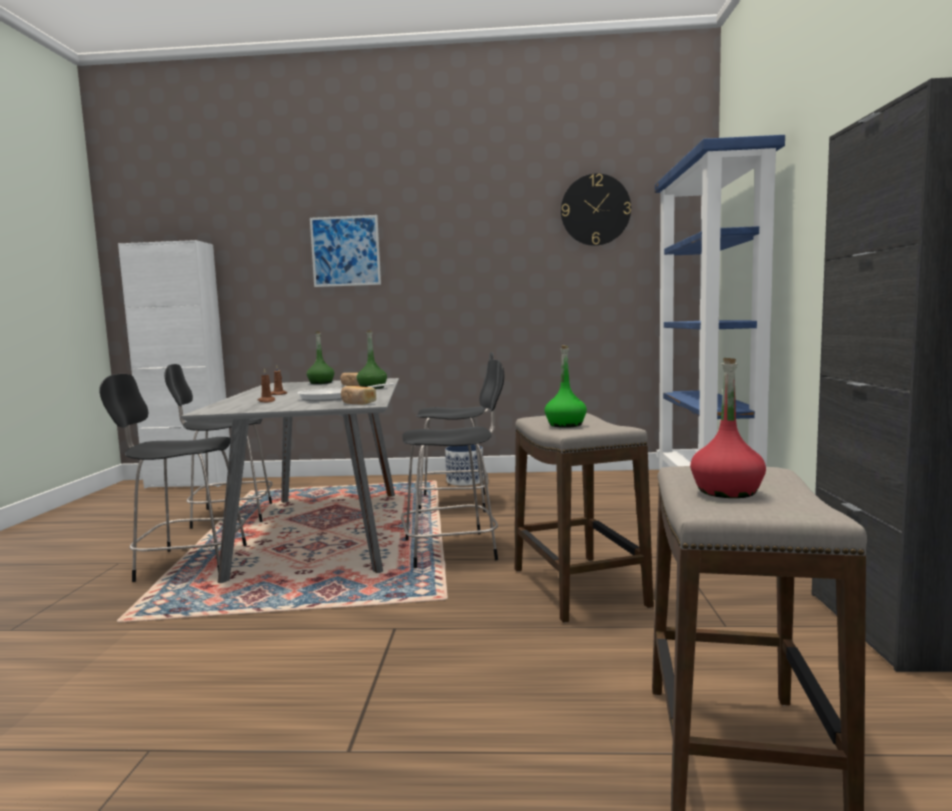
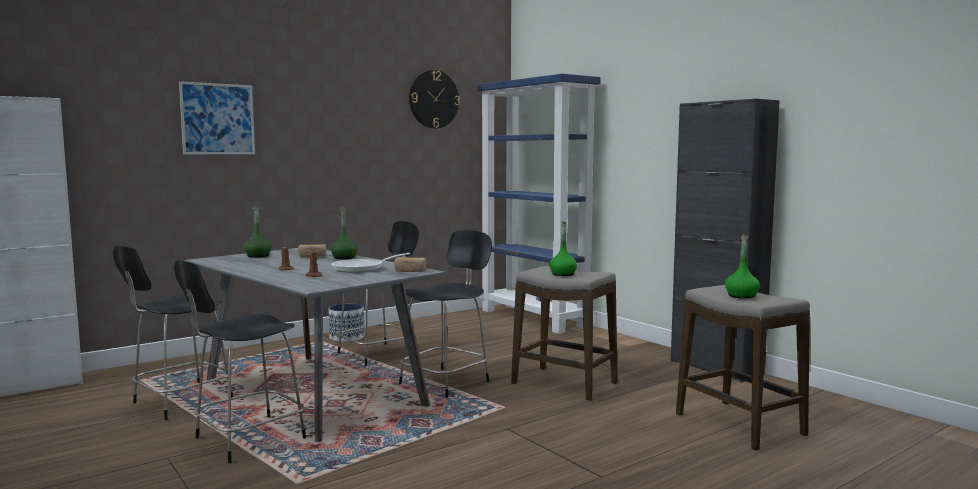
camera: 40 degrees left, 0 degrees up
(726, 491) = (741, 296): red bottle -> green bottle

